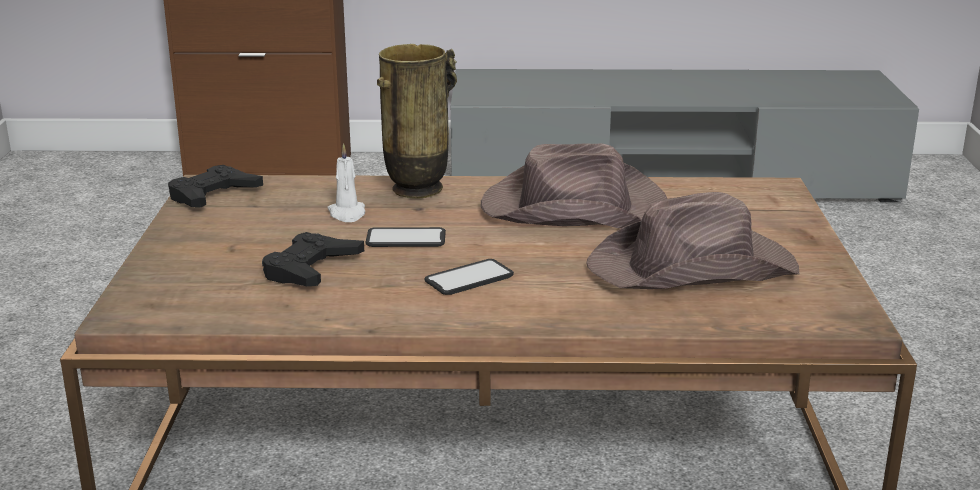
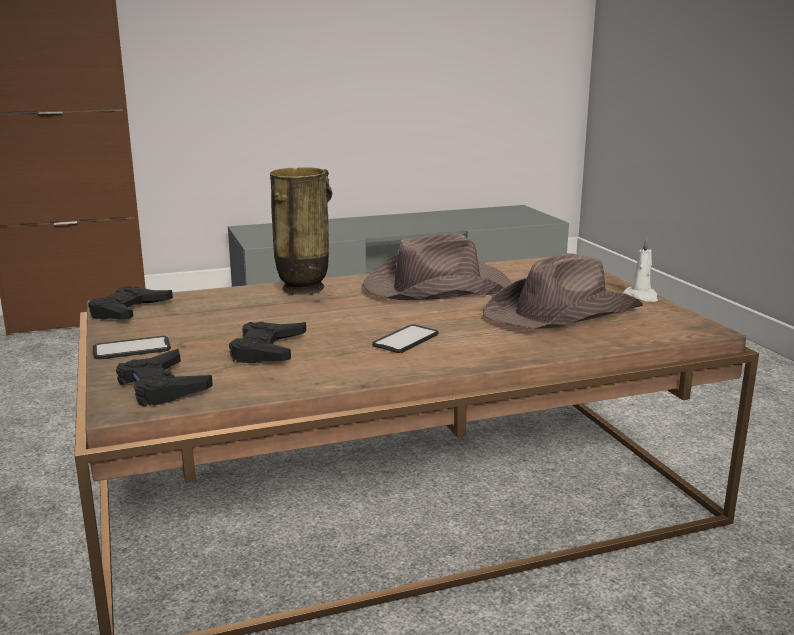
camera: 20 degrees left, 5 degrees down
(174, 297) = (162, 387): none -> black game controller
(347, 214) = (261, 310): white candle -> white candle (641, 297)
(406, 239) = (327, 321): phone -> phone (132, 349)

